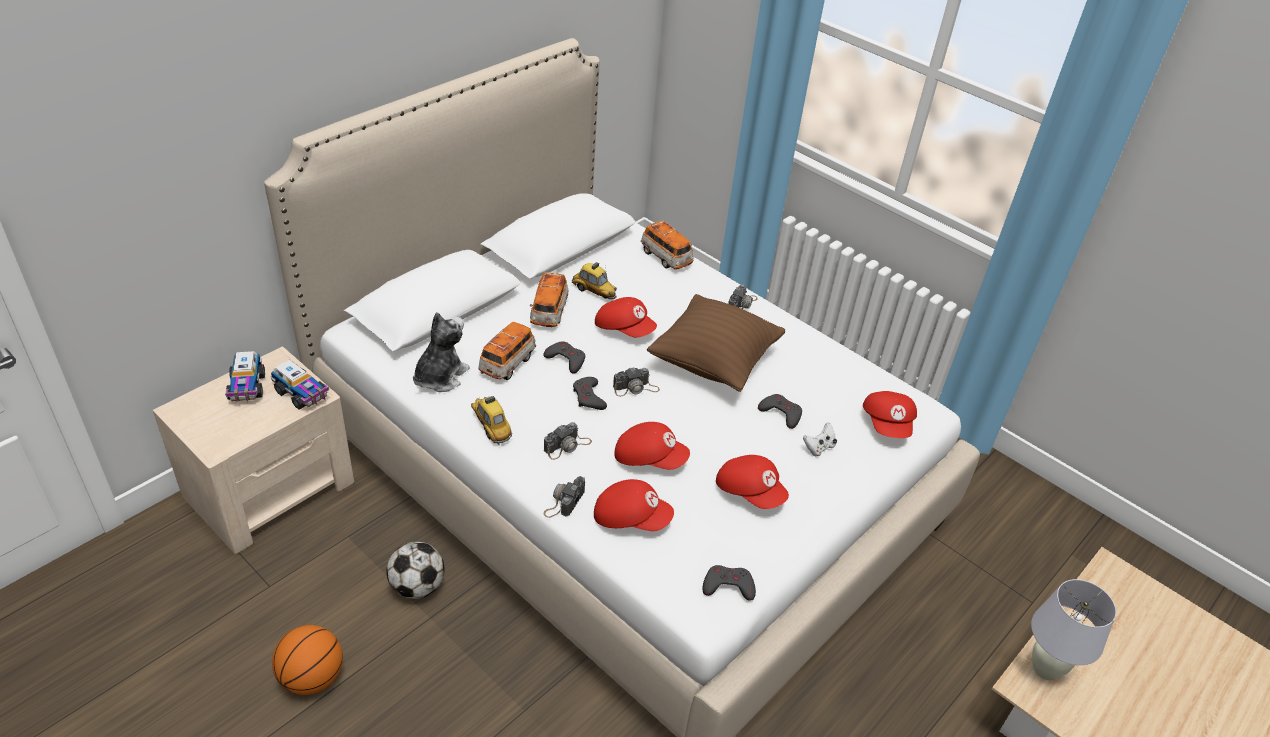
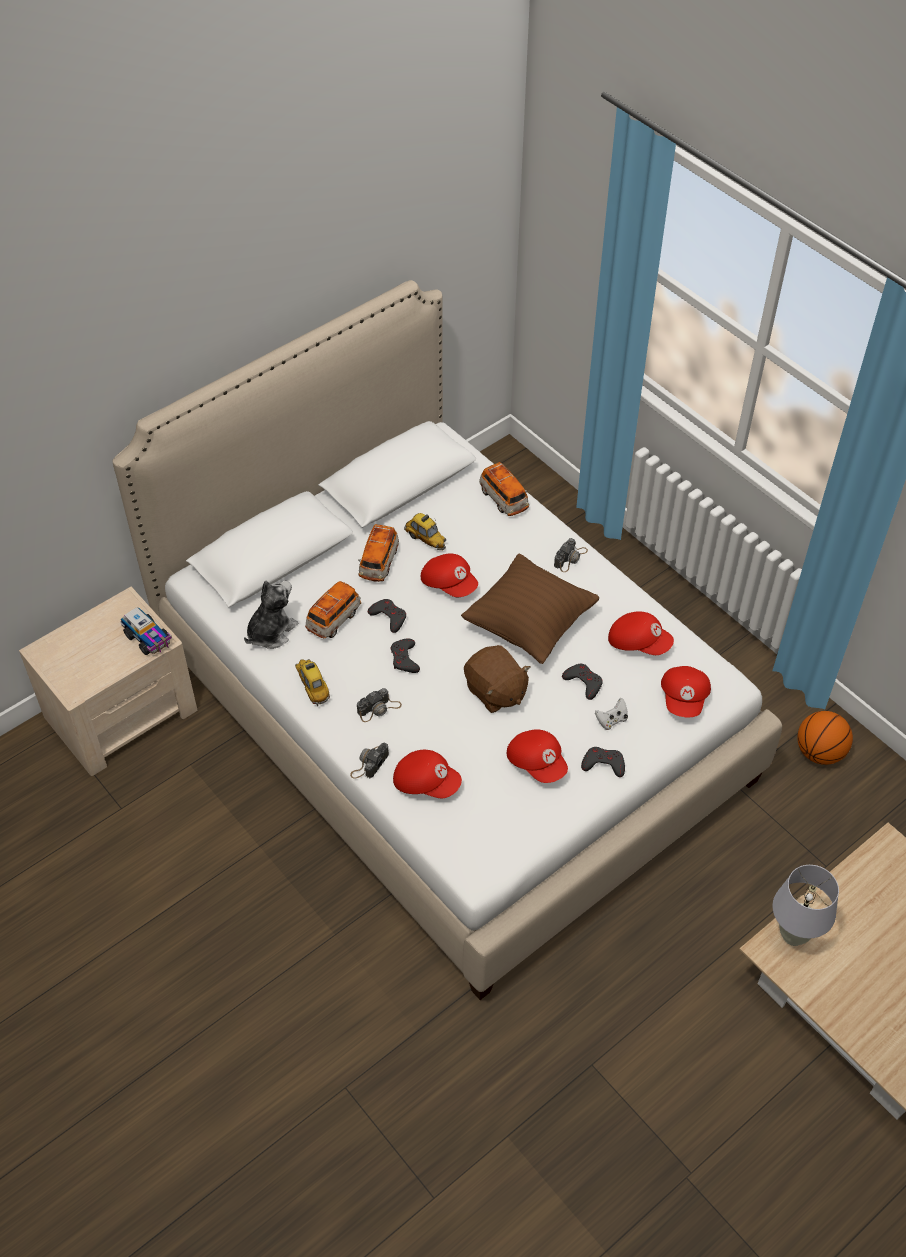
camera: 10 degrees right, 10 degrees up
(247, 387) = (99, 630): toy truck -> none
(312, 677) = (157, 893): basketball -> basketball (819, 752)
(417, 587) = (250, 816): football -> none
(636, 388) = (450, 651): camera -> none
(649, 458) = (451, 724): red cap -> red cap (638, 642)
(690, 425) = (495, 691): none -> brown plush toy
(728, 586) = (500, 850): grey game controller -> grey game controller (603, 764)

